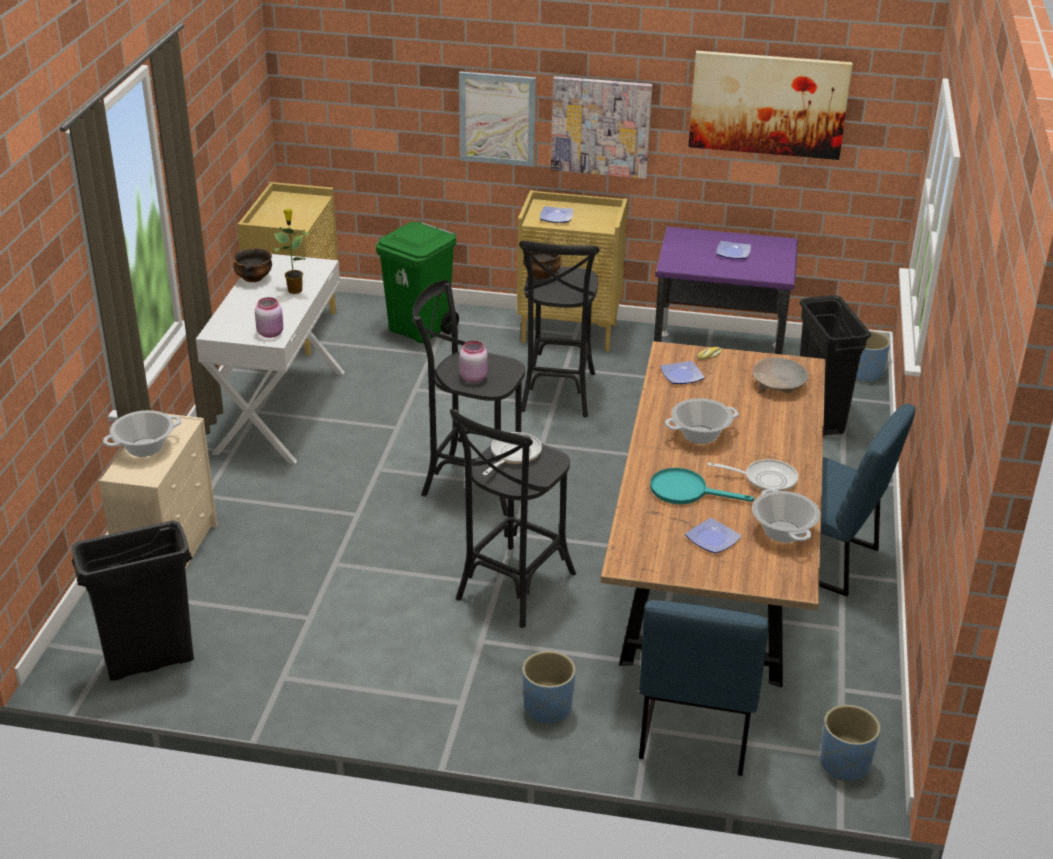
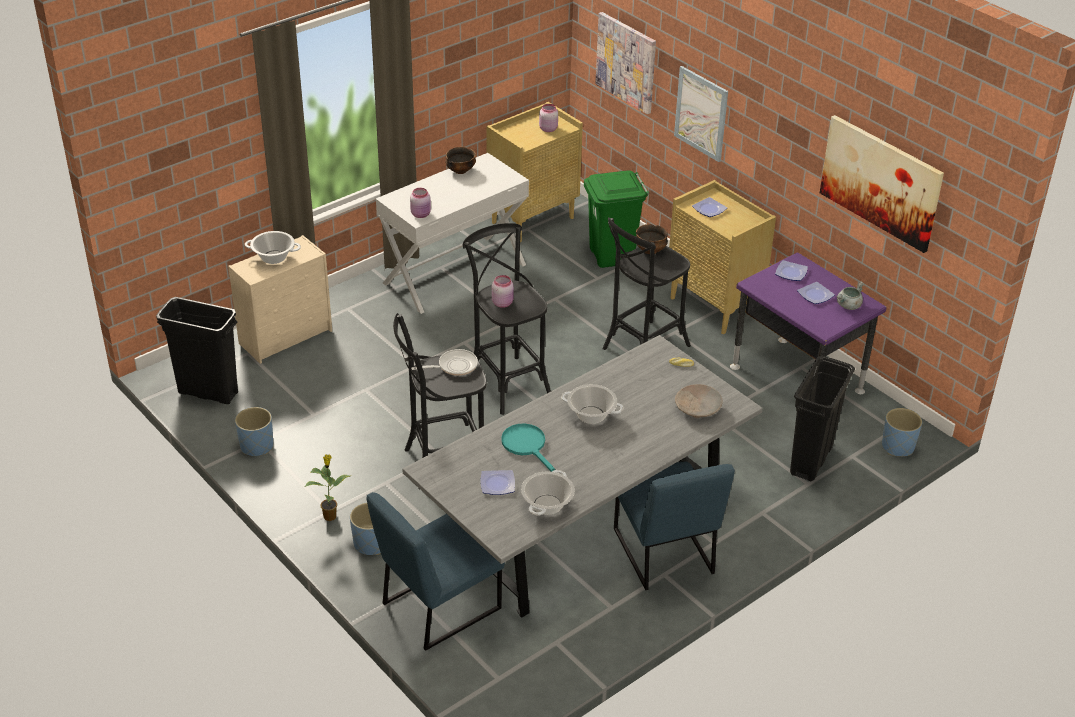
camera: 40 degrees right, 5 degrees up
(294, 290) = (474, 190): potted plant -> potted plant (330, 516)
(300, 207) = (548, 129): none -> pink jar
(600, 126) = (766, 149): picture -> picture (626, 62)
(681, 376) = (640, 369): plate -> plate (790, 273)
(712, 568) = (582, 520): brown dining table -> grey dining table
(765, 479) = (588, 466): frying pan -> none
(770, 250) = (848, 306): none -> grey cooking pot
(844, 764) = (493, 685): blue planter -> blue planter (256, 446)

